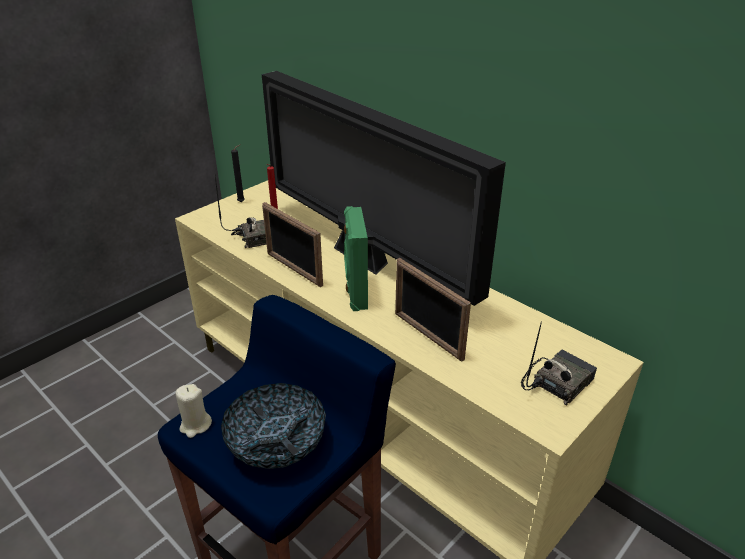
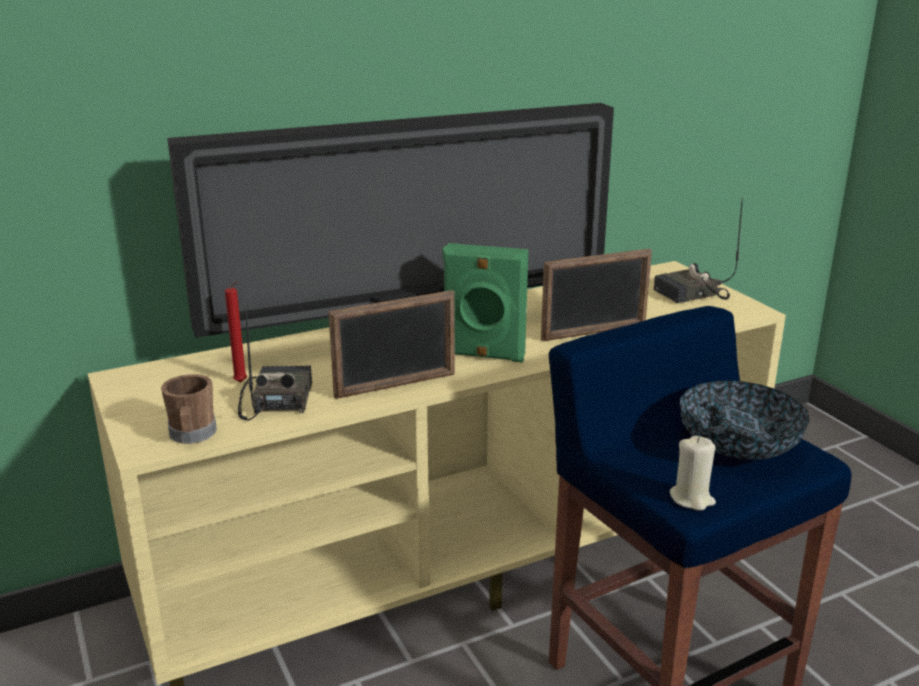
camera: 70 degrees left, 10 degrees down
(212, 225) = (192, 435): none -> brown mug
(242, 202) = (142, 401): black candle -> none
(556, 382) = (691, 295): radio -> radio turned 90 degrees counterclockwise

